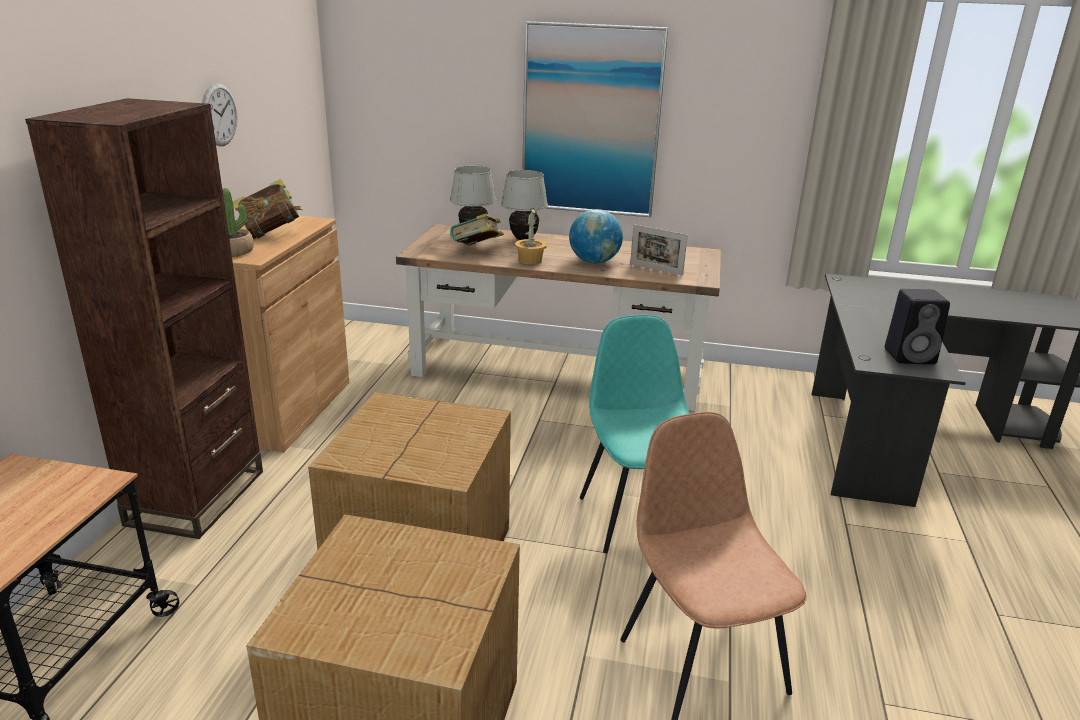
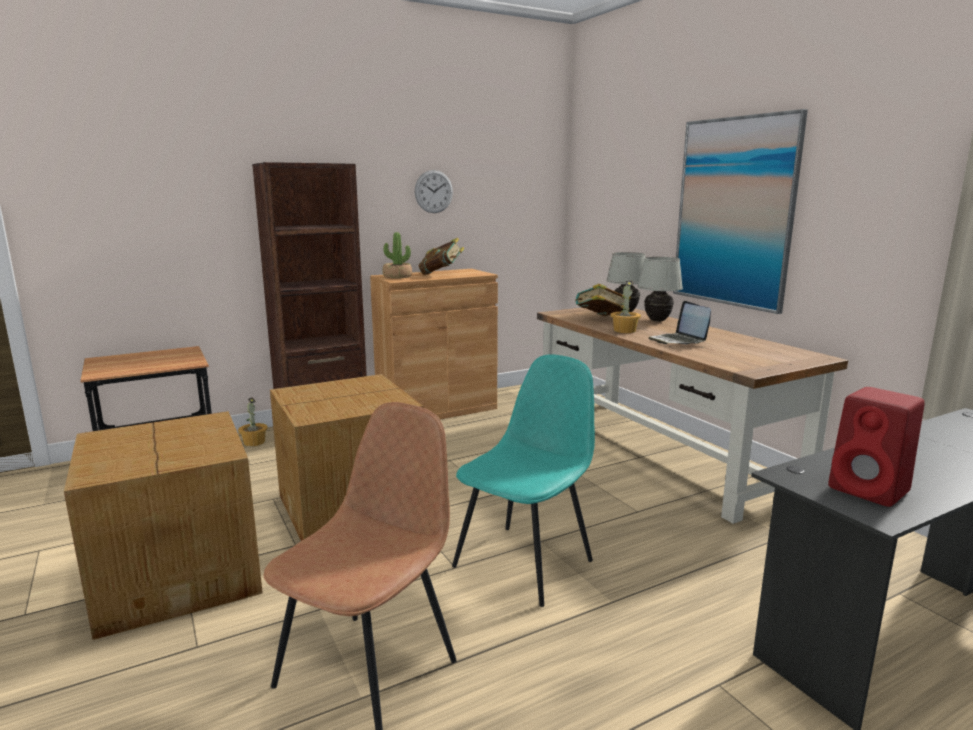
camera: 50 degrees right, 10 degrees down
(133, 559) = (254, 442): none -> potted plant
(594, 262) = (678, 341): globe -> laptop
(656, 269) = (724, 356): picture frame -> none
(911, 356) = (871, 490): black speaker -> red speaker

